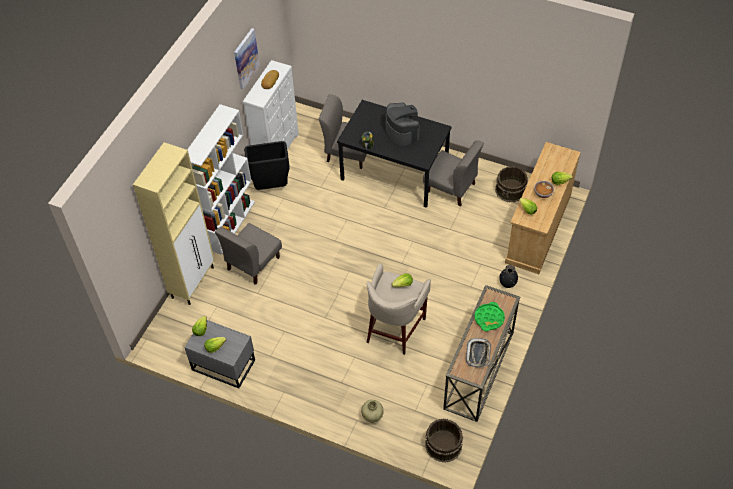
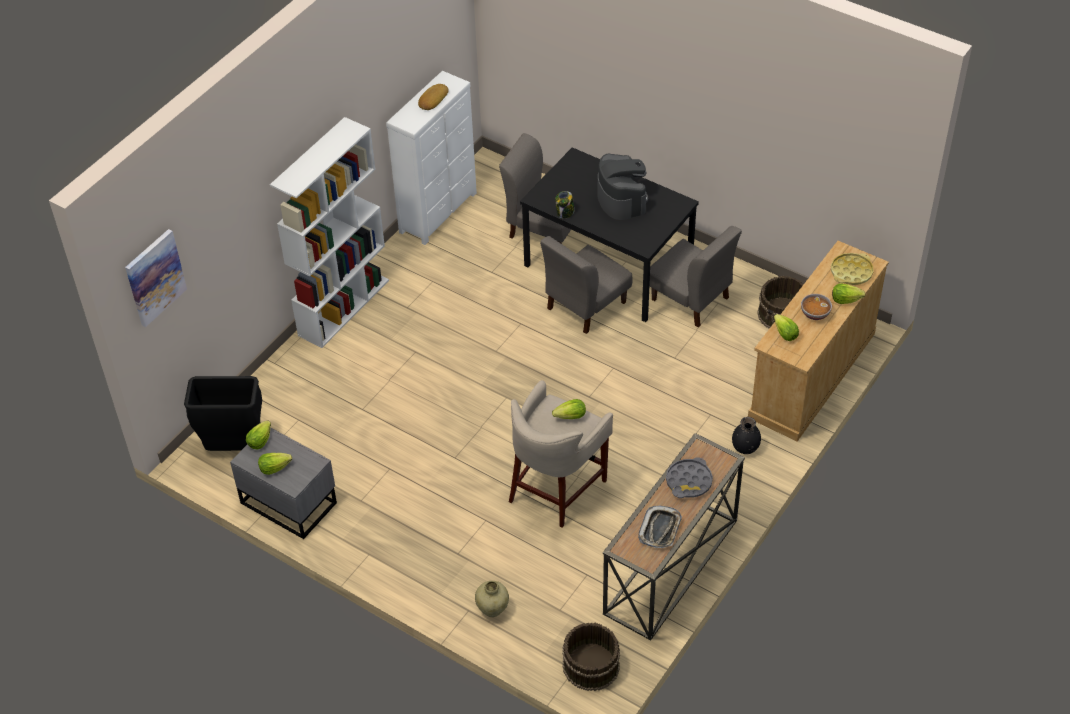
camera: 10 degrees right, 5 degrees down
(193, 282) = (272, 381): beige cabinet -> none
(246, 58) = (397, 58): picture -> picture (155, 277)
(253, 263) = (365, 366): grey chair -> grey chair (585, 305)
(271, 186) = (418, 262): black trash can -> black trash can (235, 447)
(489, 318) = (689, 481): green tray -> grey tray
(559, 162) = (851, 272): none -> yellow tray

